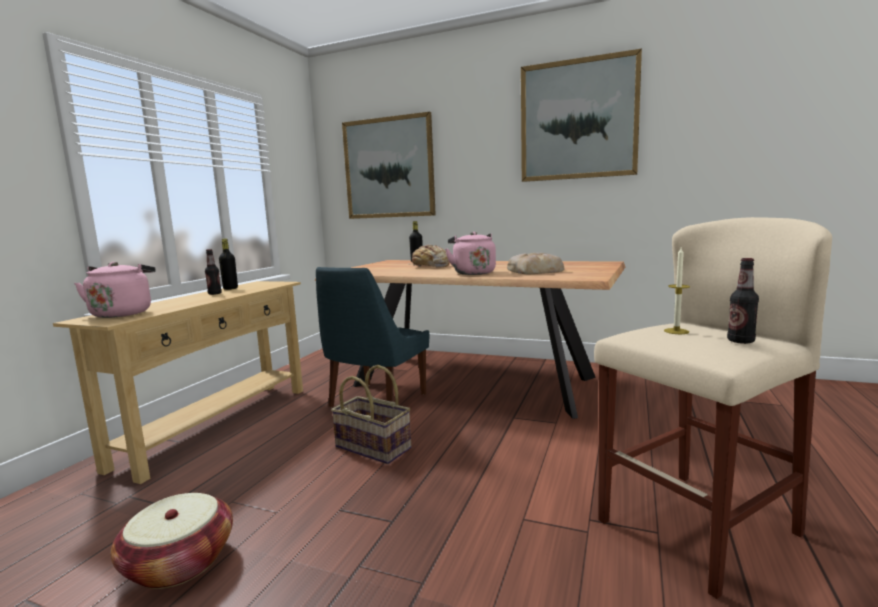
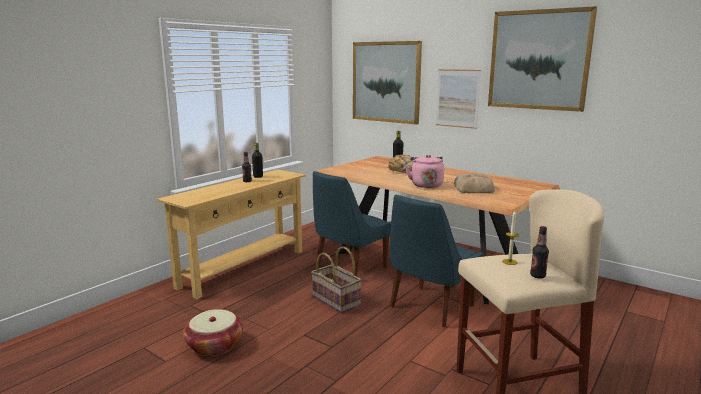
camera: 15 degrees right, 5 degrees up
(123, 313) = (193, 195): pink kettle -> none
(482, 178) = (457, 98): none -> picture
(507, 434) = (429, 307): none -> blue chair

